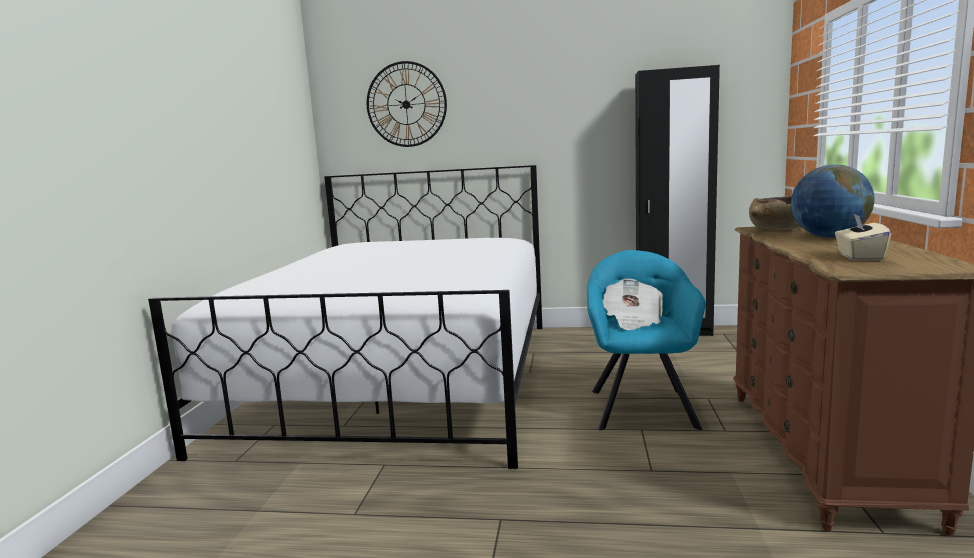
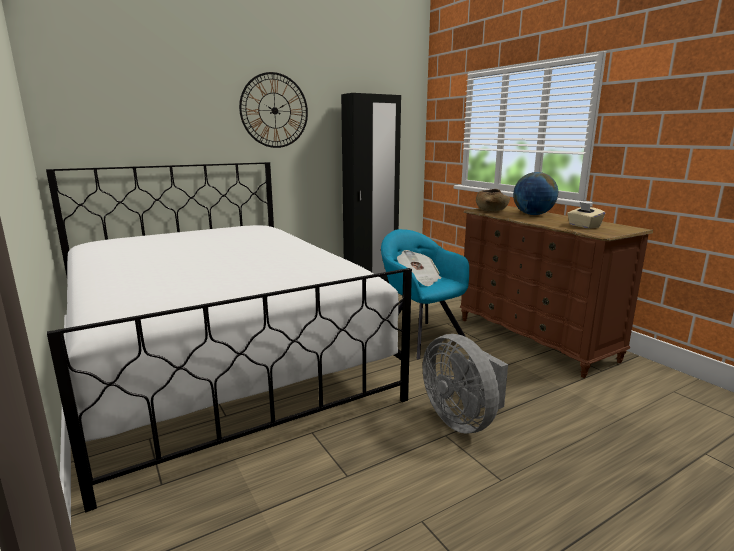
camera: 40 degrees left, 5 degrees up
(406, 104) = (142, 98): wall clock -> wall clock (274, 110)
(546, 511) = (462, 420): none -> grey fan

